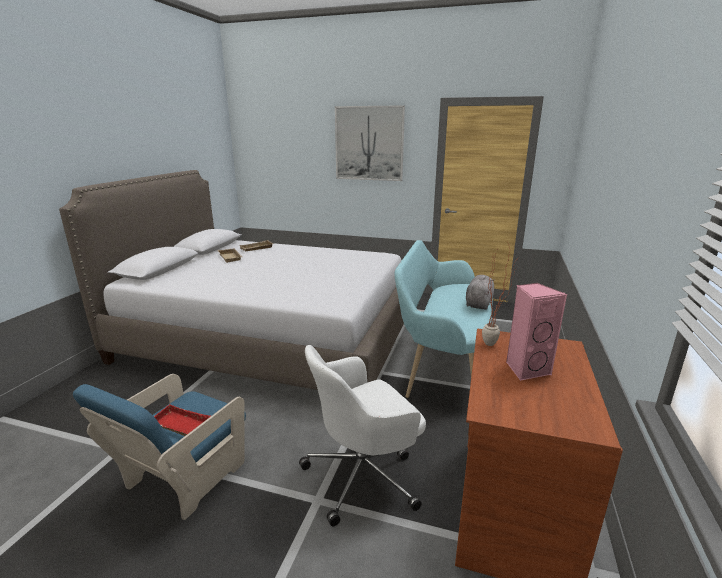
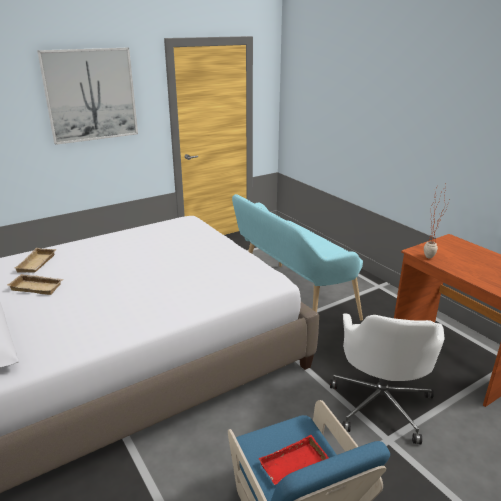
camera: 50 degrees left, 5 degrees up
(478, 303) = (309, 235): grey plush toy -> none
(526, 369) = (470, 262): pink speaker -> none

